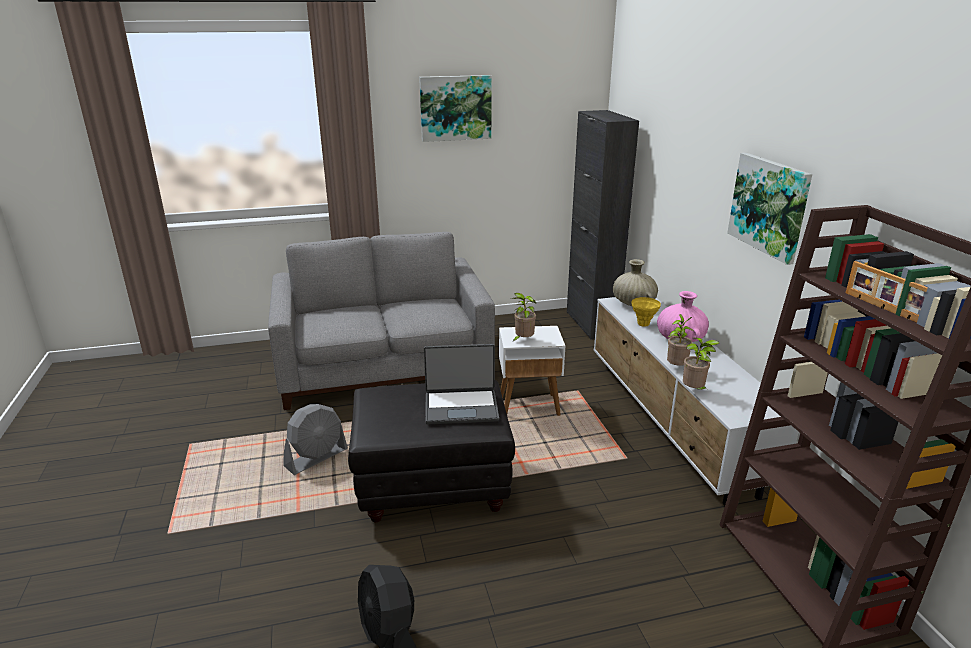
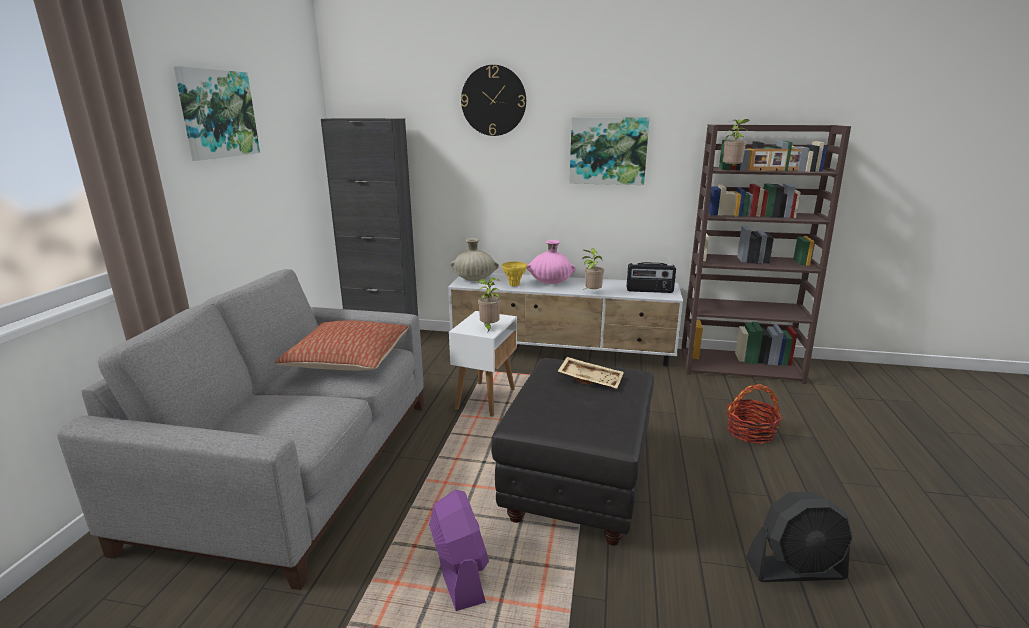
camera: 65 degrees left, 5 degrees down
(316, 458) = (459, 572): grey fan -> purple fan
(426, 311) = (348, 360): none -> pillow
(461, 407) = (590, 379): laptop -> beige tray
(617, 594) = (750, 432): none -> basket
(694, 391) = (629, 296): potted plant -> potted plant (732, 170)
(695, 116) = (493, 101): none -> wall clock
(735, 401) = (649, 291): none -> radio

